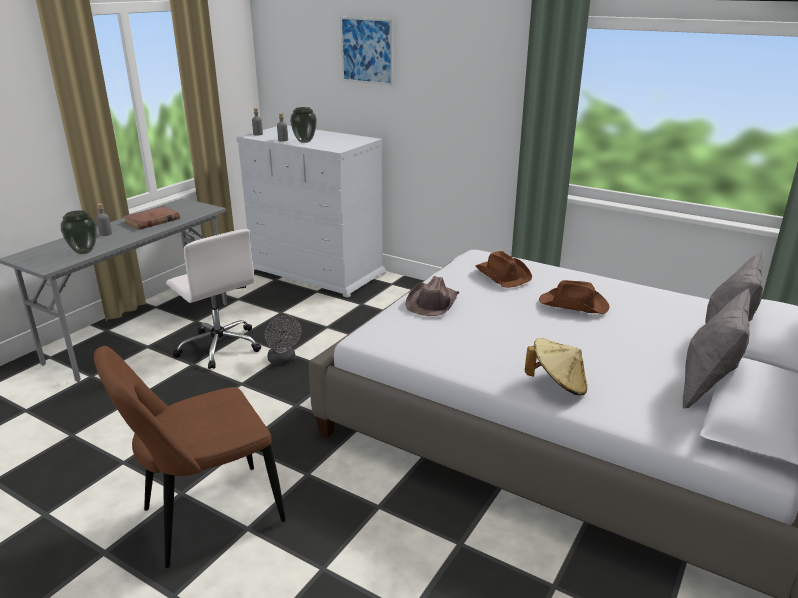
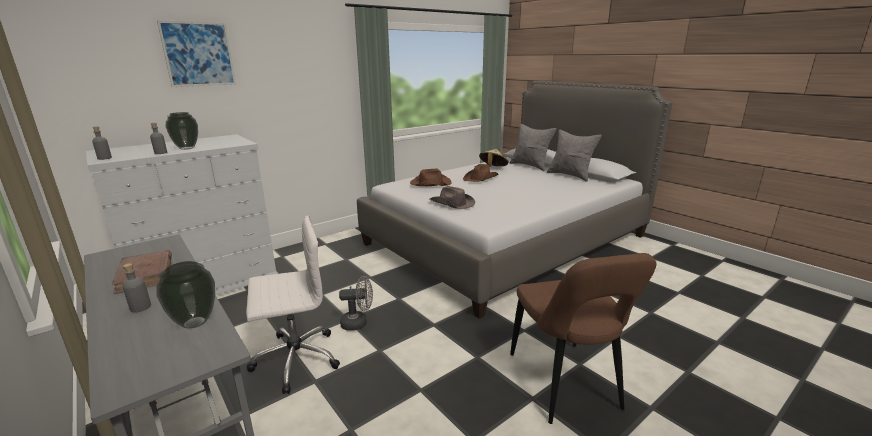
camera: 70 degrees left, 5 degrees down
(557, 385) = (563, 195): beige hat -> beige hat (493, 168)

